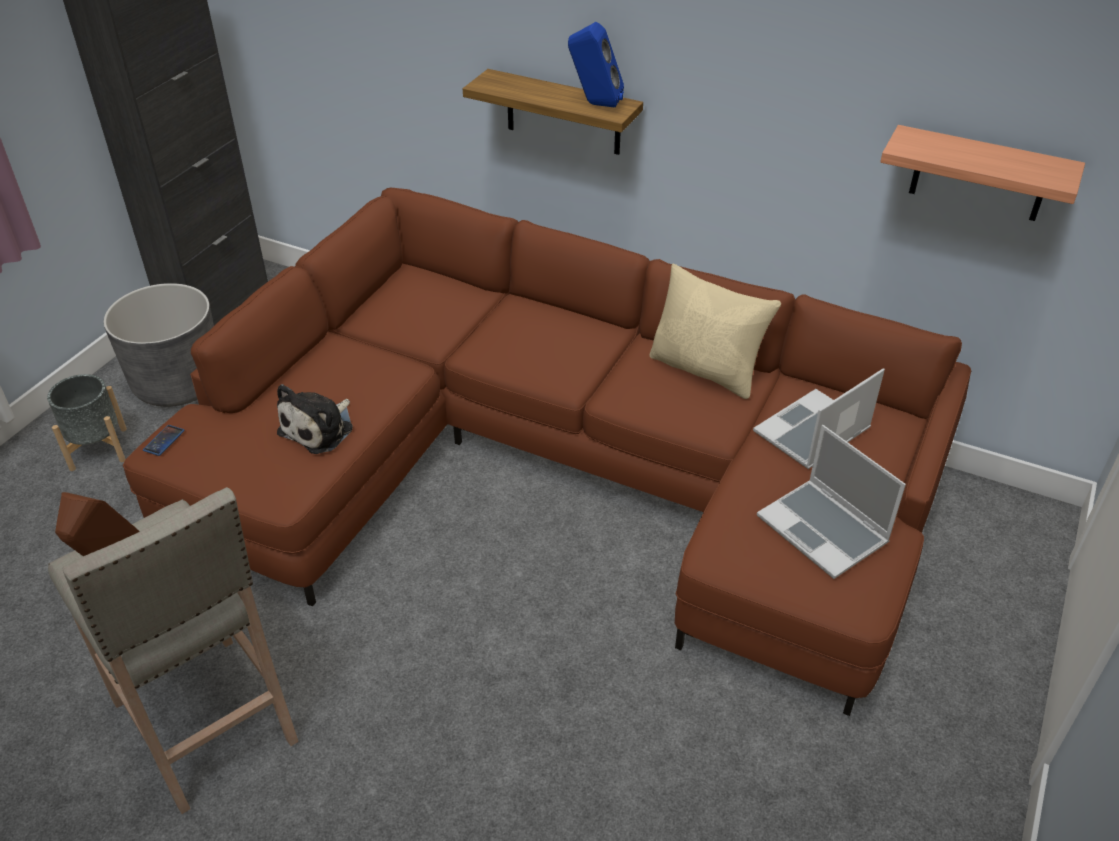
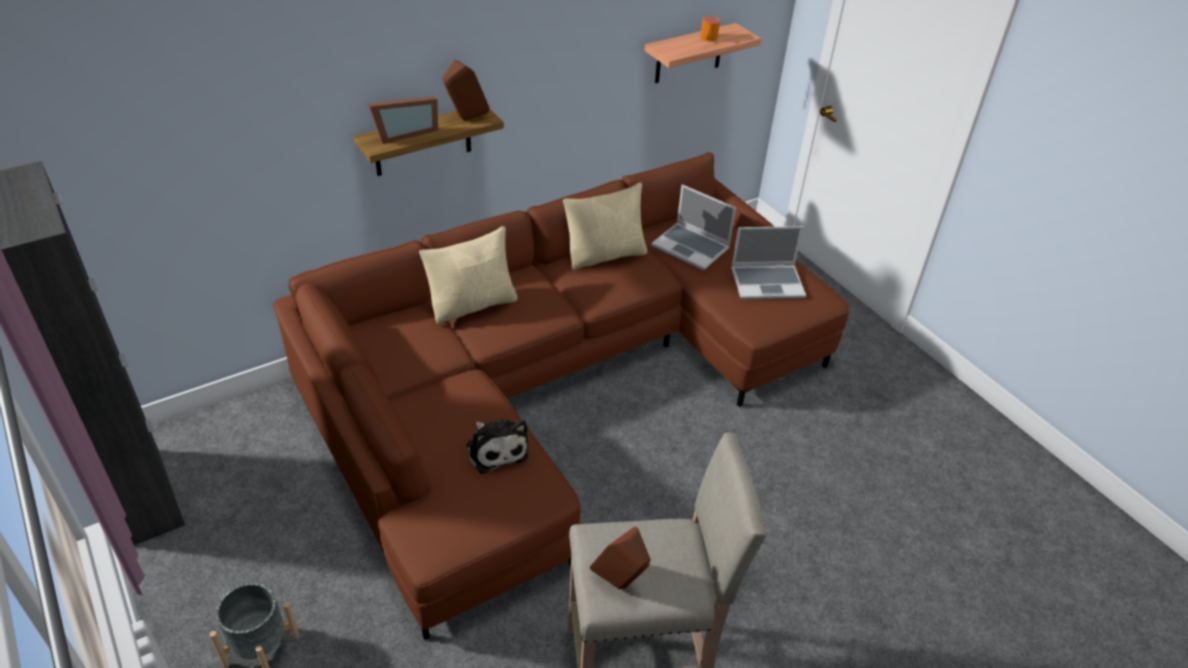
camera: 60 degrees left, 0 degrees up
(164, 440) = (422, 546): phone -> none
(178, 383) = (230, 561): grey planter -> none
(518, 319) = (473, 305): none -> beige pillow
(524, 86) = (403, 133): none -> picture frame
(594, 104) = (465, 119): blue speaker -> brown speaker
(812, 433) = (691, 247): laptop -> laptop turned 45 degrees counterclockwise
(993, 158) = (708, 39): none -> orange mug

